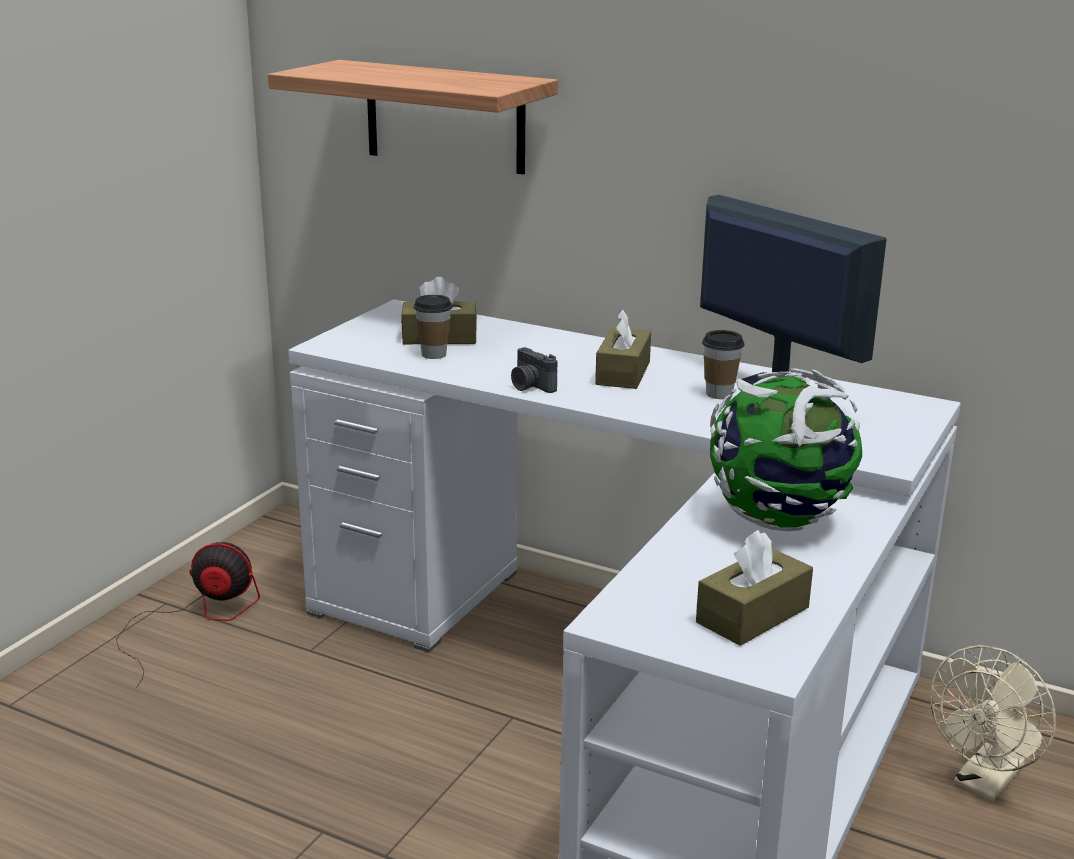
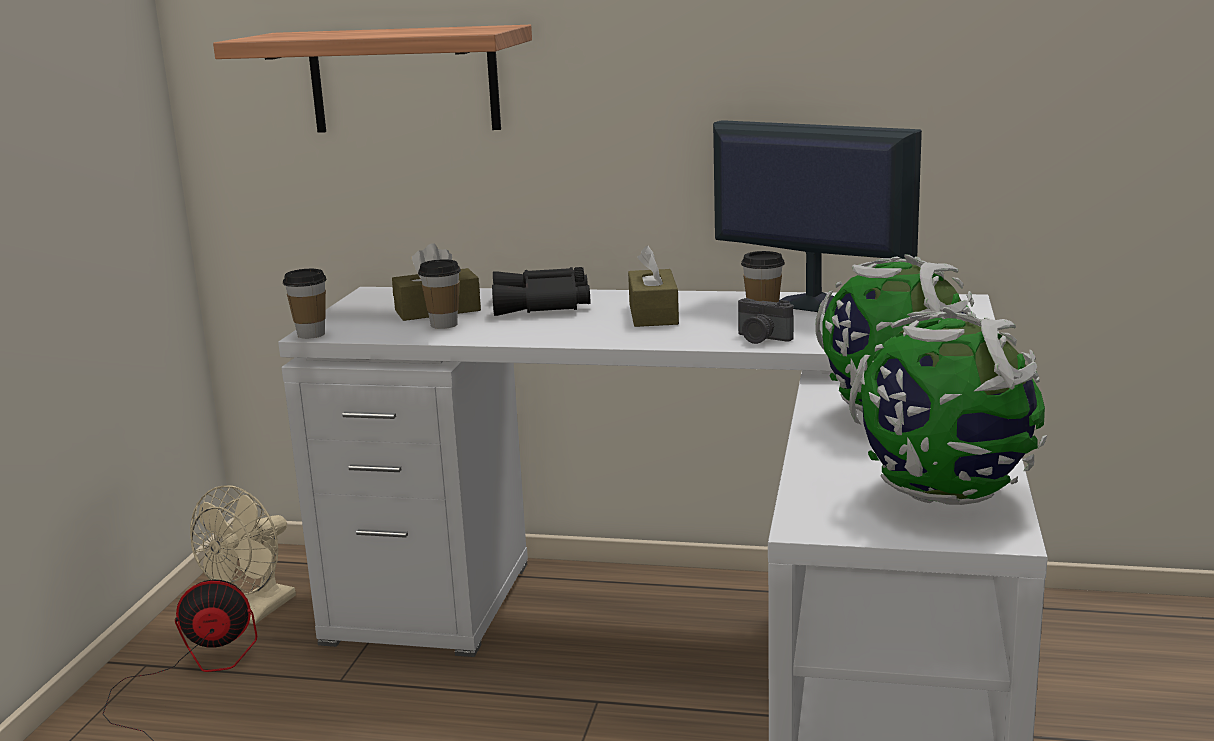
camera: 15 degrees left, 5 degrees down
(318, 347) = (311, 334): none -> cup
(530, 386) = (569, 337): camera -> camera (761, 339)
(533, 347) = (543, 305): none -> black binoculars
(752, 615) = (944, 495): brown tissue box -> globe
(984, 783) = (1083, 665): beige fan -> beige fan (255, 613)

